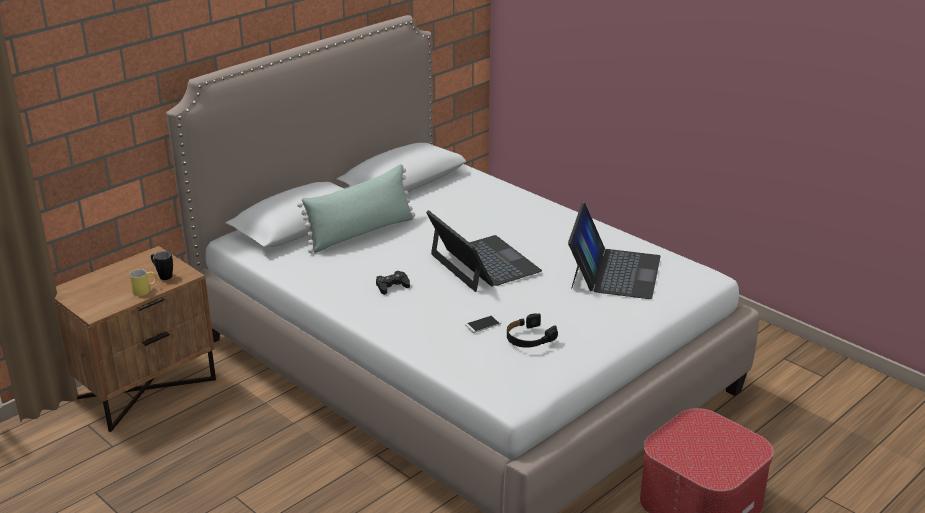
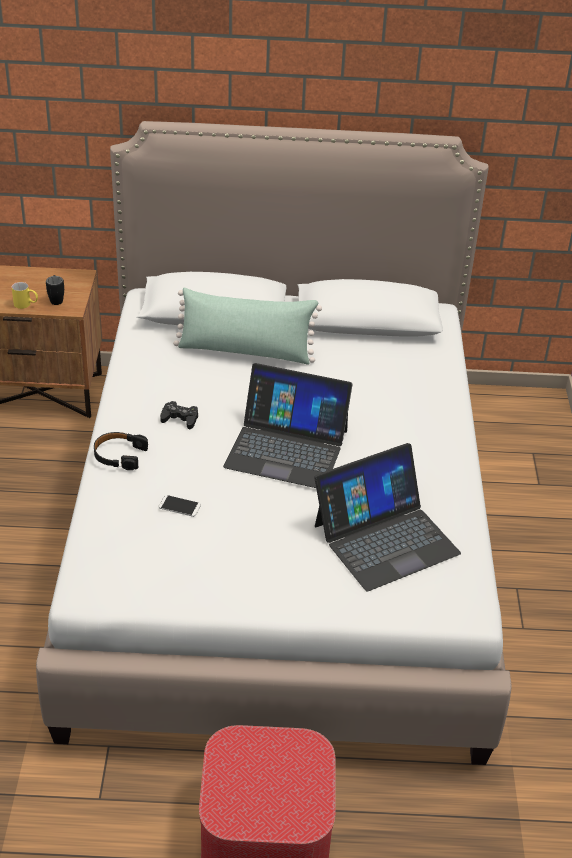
camera: 45 degrees right, 10 degrees up
(483, 263) = (287, 448): laptop -> laptop turned 90 degrees clockwise
(529, 338) = (190, 547): black headphones -> black headphones (119, 455)

